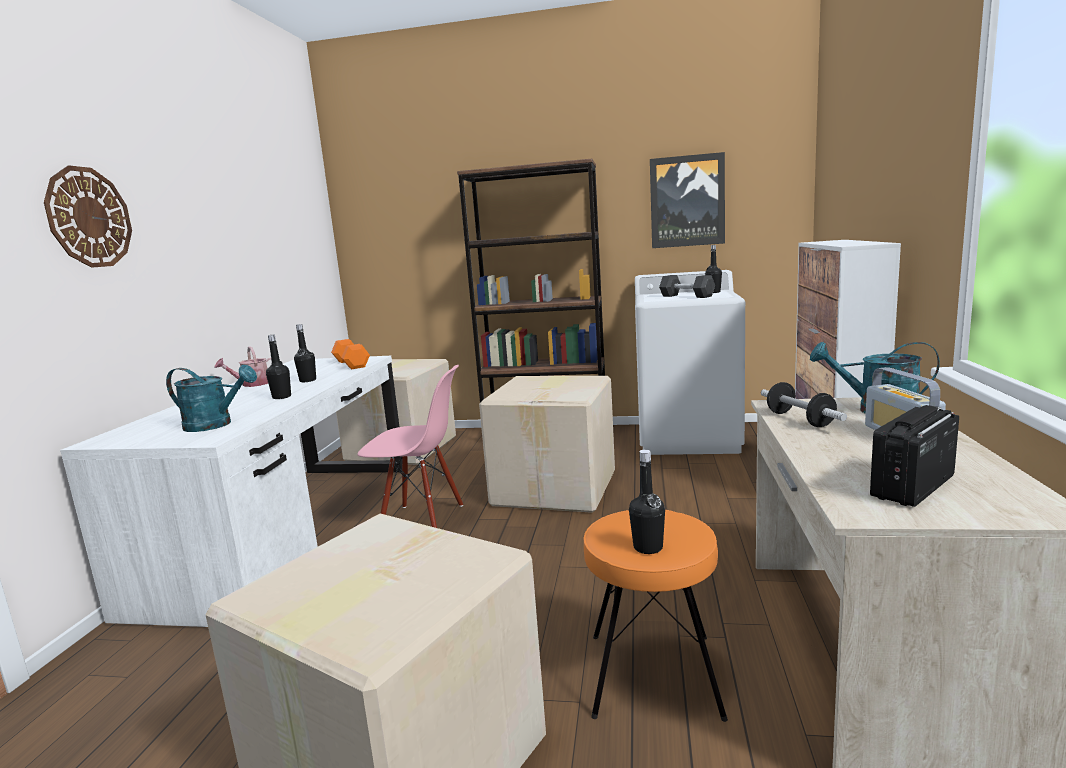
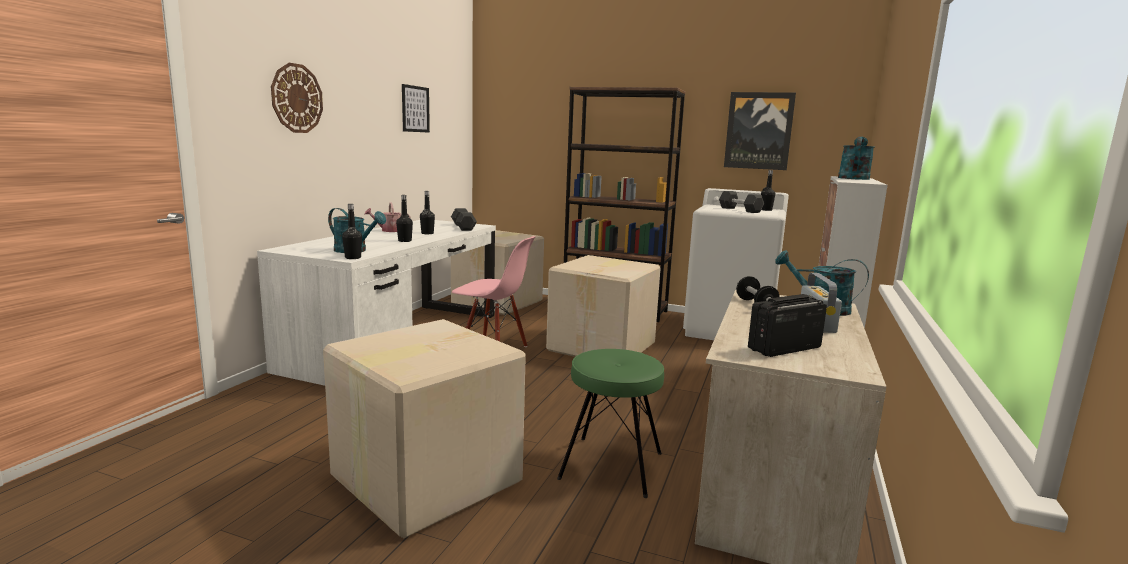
camera: 10 degrees right, 0 degrees up
(260, 219) = (415, 109): none -> picture
(351, 364) = (463, 227): orange dumbbell -> grey dumbbell
(648, 547) = (610, 368): black bottle -> black bottle (353, 258)
(652, 673) = (611, 465): orange stool -> green stool
(833, 241) = (853, 178): none -> turquoise watering can

